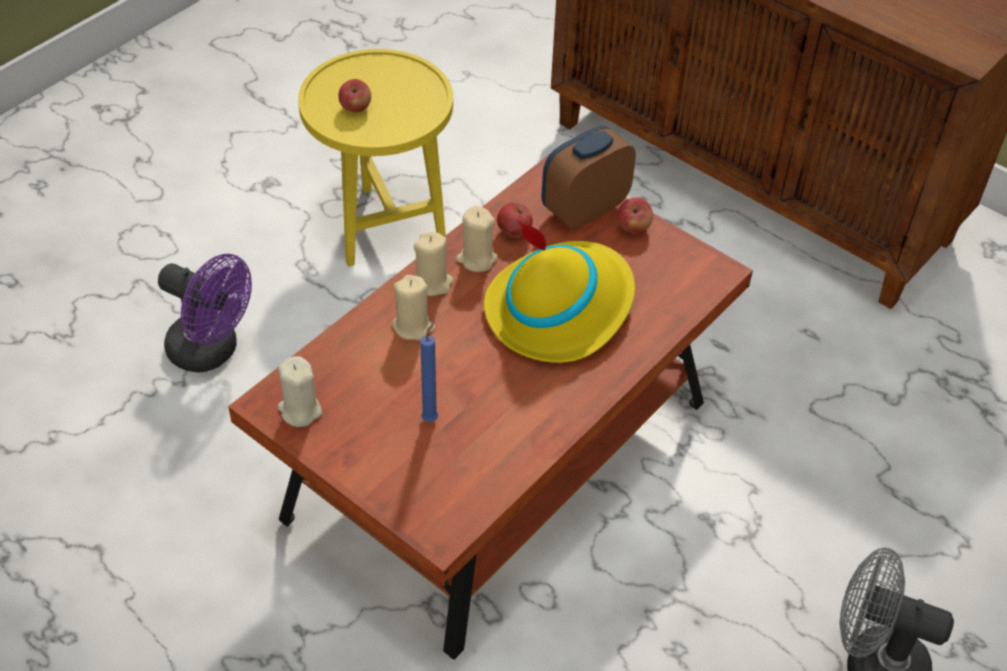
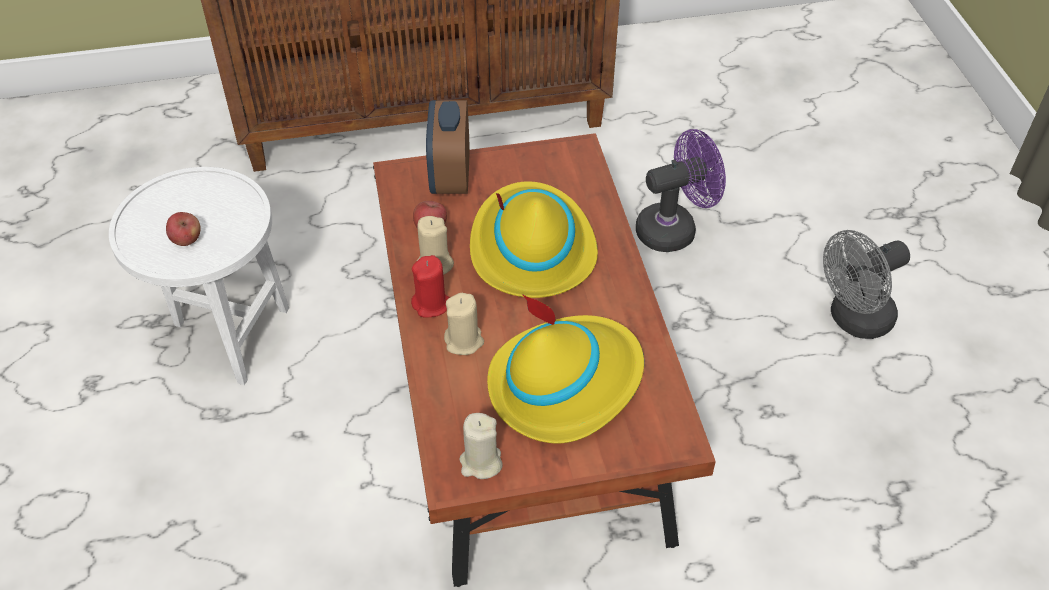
camera: 50 degrees left, 0 degrees up
(212, 351) = (231, 533): purple fan -> purple fan (674, 229)
(383, 224) = (227, 335): yellow side table -> white side table
(431, 417) = (565, 383): blue candle -> yellow hat
(432, 283) = (431, 304): beige candle -> red candle
(633, 228) = (495, 164): apple -> none

